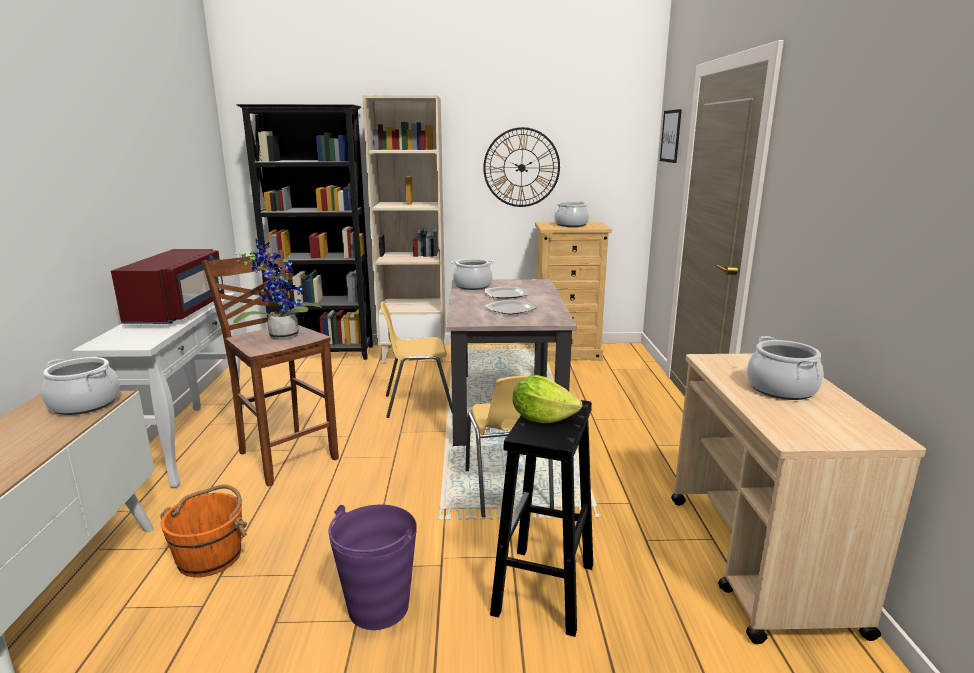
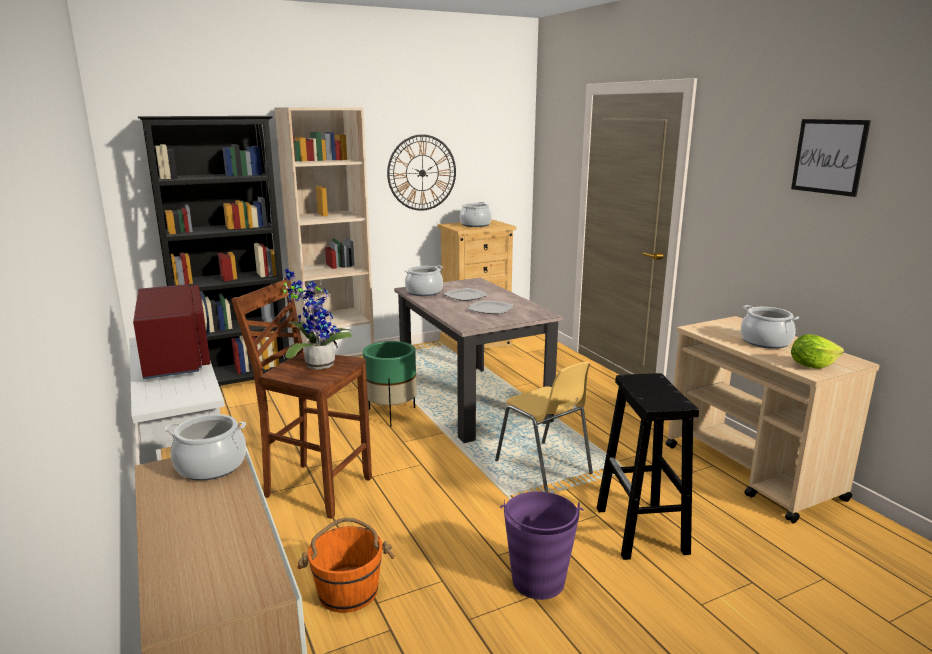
camera: 25 degrees left, 0 degrees up
(418, 404) = (391, 414): yellow chair -> green planter
(542, 418) = (648, 391): lettuce -> lettuce (812, 366)
(671, 136) = (554, 141): picture -> picture (829, 156)

